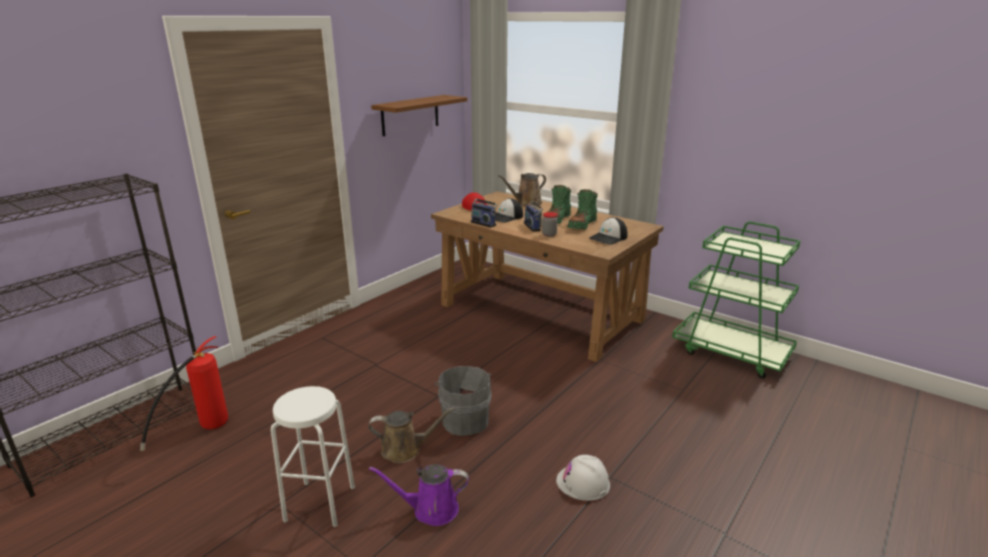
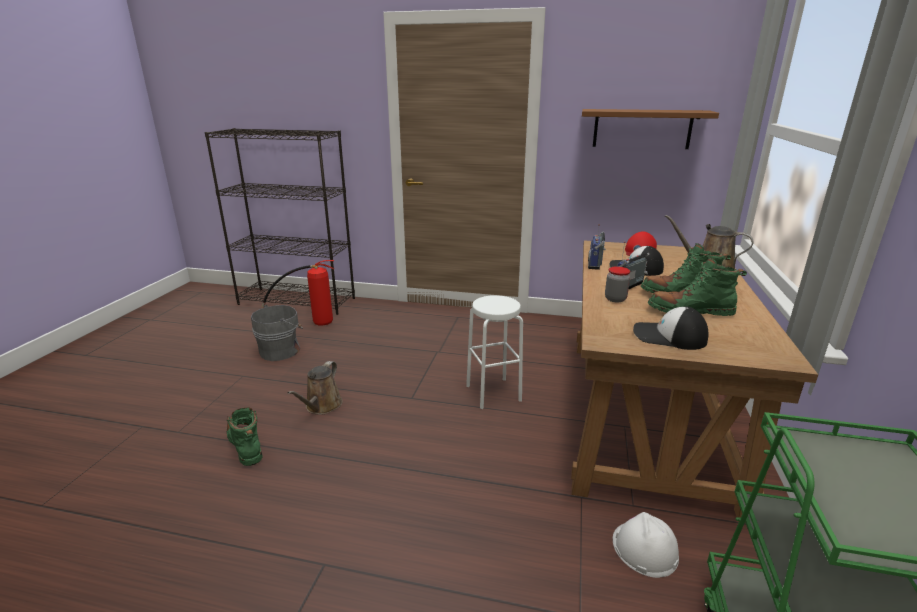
camera: 65 degrees right, 0 degrees up
(319, 503) = (245, 391): white stool -> white stool (493, 393)
(405, 450) = (322, 406): brown watering can -> brown watering can turned 45 degrees clockwise
(431, 509) = (245, 445): purple watering can -> green boot
(465, 419) = (382, 424): grey bucket -> grey bucket (282, 350)
(583, 482) = (306, 541): white hard hat -> white hard hat (644, 548)

